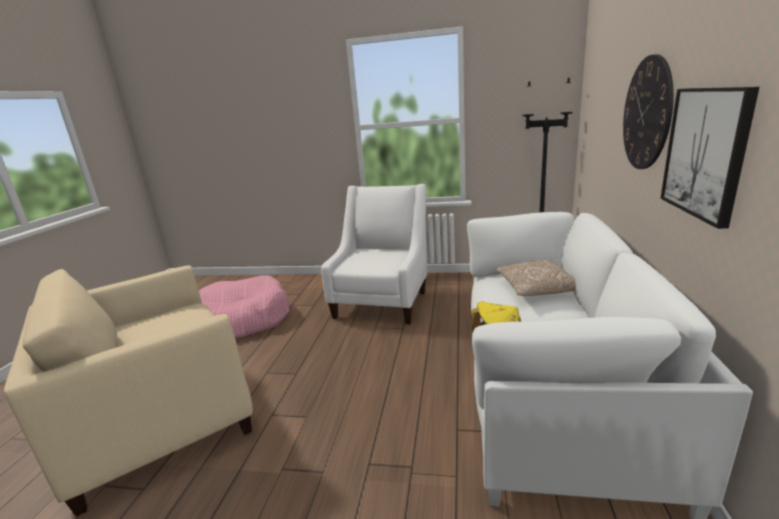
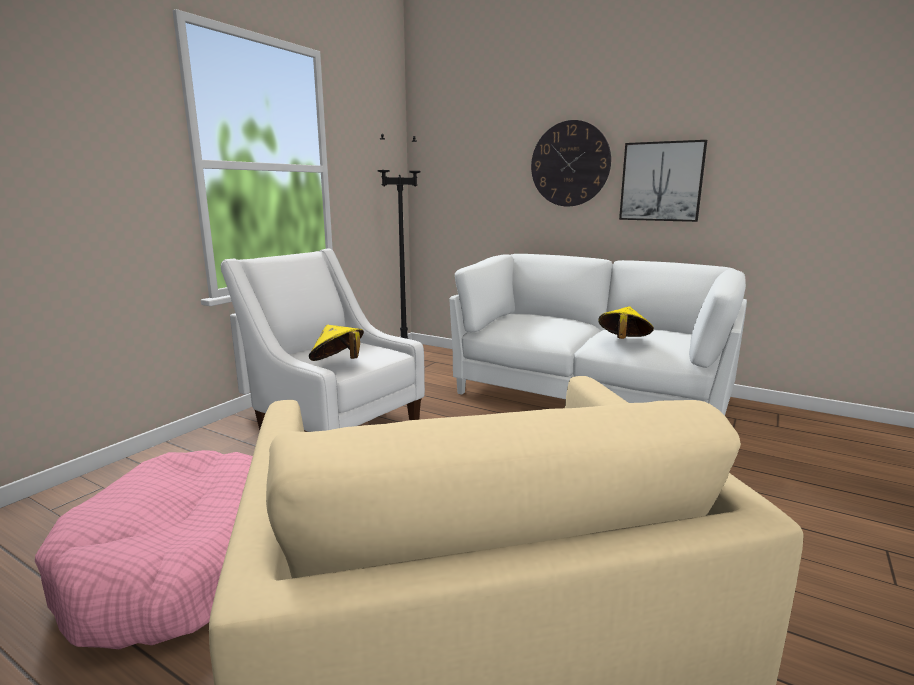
camera: 70 degrees left, 5 degrees down
(350, 262) = (338, 362): none -> yellow hat
(535, 289) = (541, 319): pillow -> none

